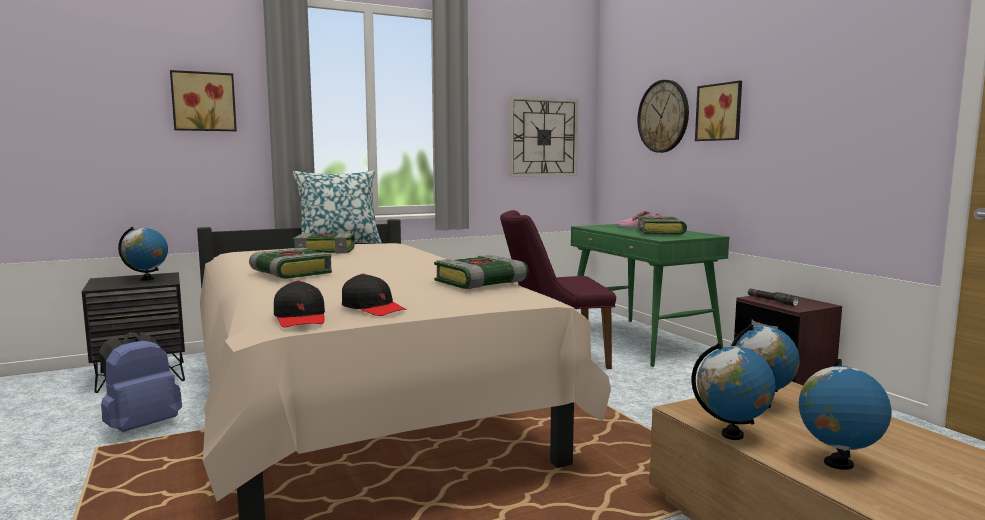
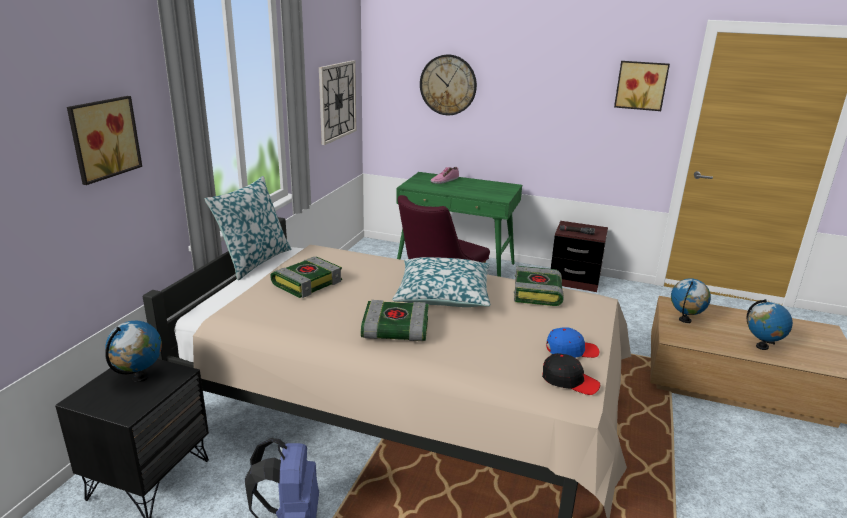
camera: 45 degrees left, 15 degrees up
(373, 308) = (571, 350): black cap -> blue cap
(395, 269) = (443, 294): none -> pillow
(661, 233) = (479, 188): book -> none
(720, 112) = (509, 90): picture -> picture (641, 85)
(732, 435) = (713, 347): globe -> none

